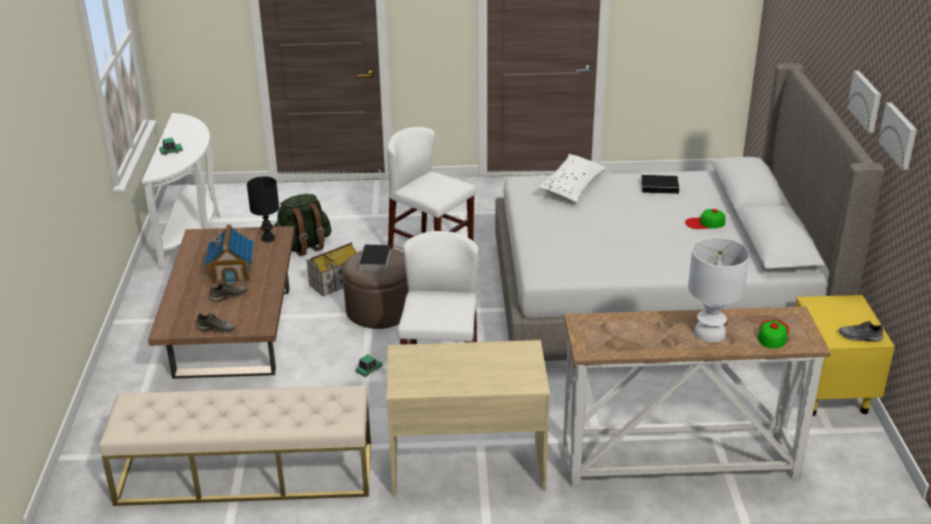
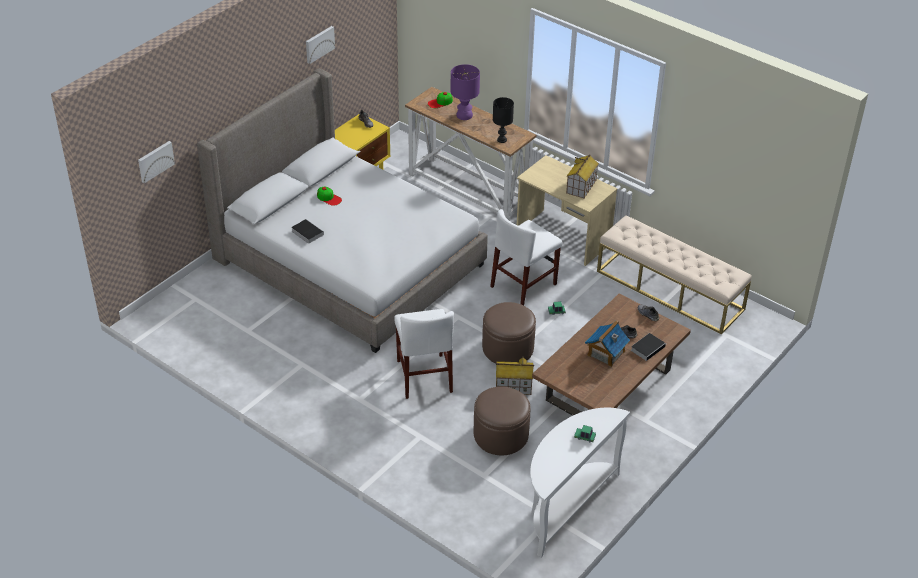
camera: 140 degrees left, 10 degrees up
(268, 239) = (559, 370): black table lamp -> black table lamp (502, 140)
(303, 246) = (501, 435): green backpack -> brown ottoman
(375, 261) = (510, 317): book -> book (648, 348)
(438, 372) = (581, 187): none -> toy house
(572, 186) = (353, 262): white pillow -> none
(710, 333) = (464, 115): white table lamp -> purple table lamp
(866, 101) = (281, 68): picture -> picture (155, 161)

